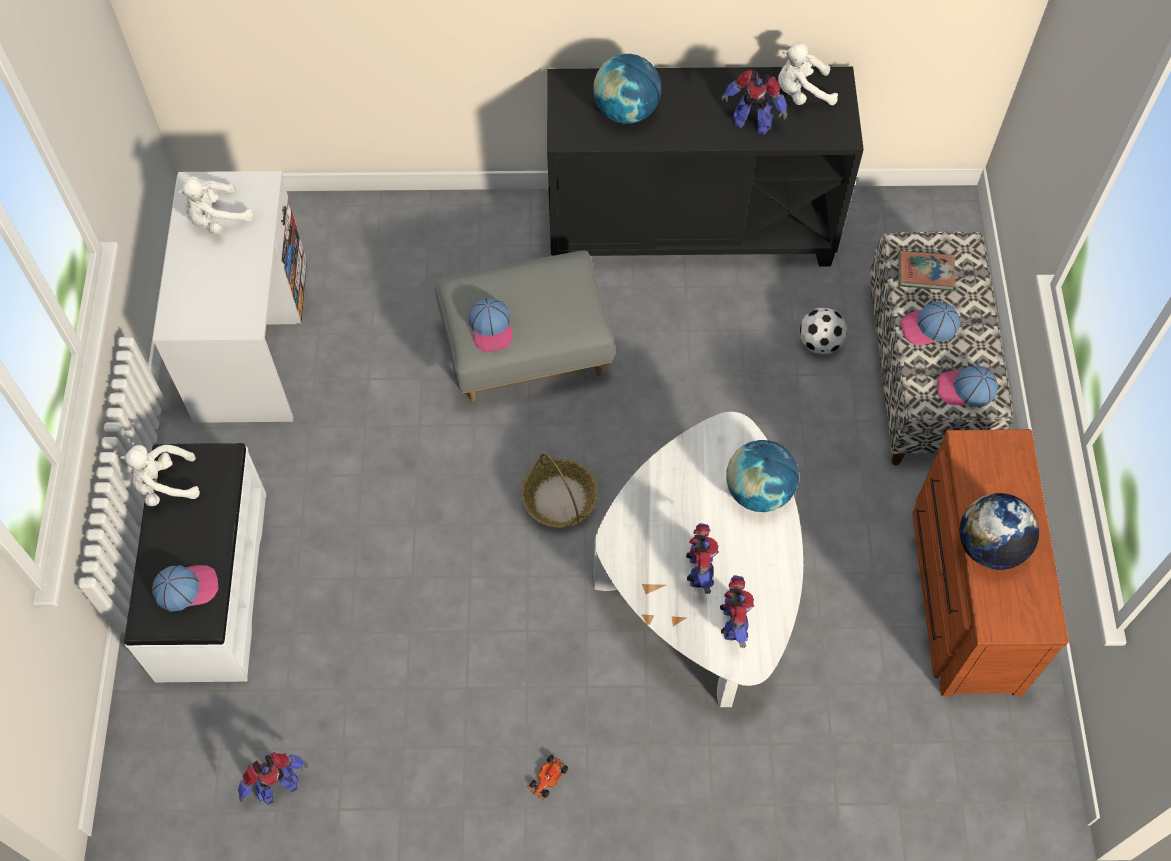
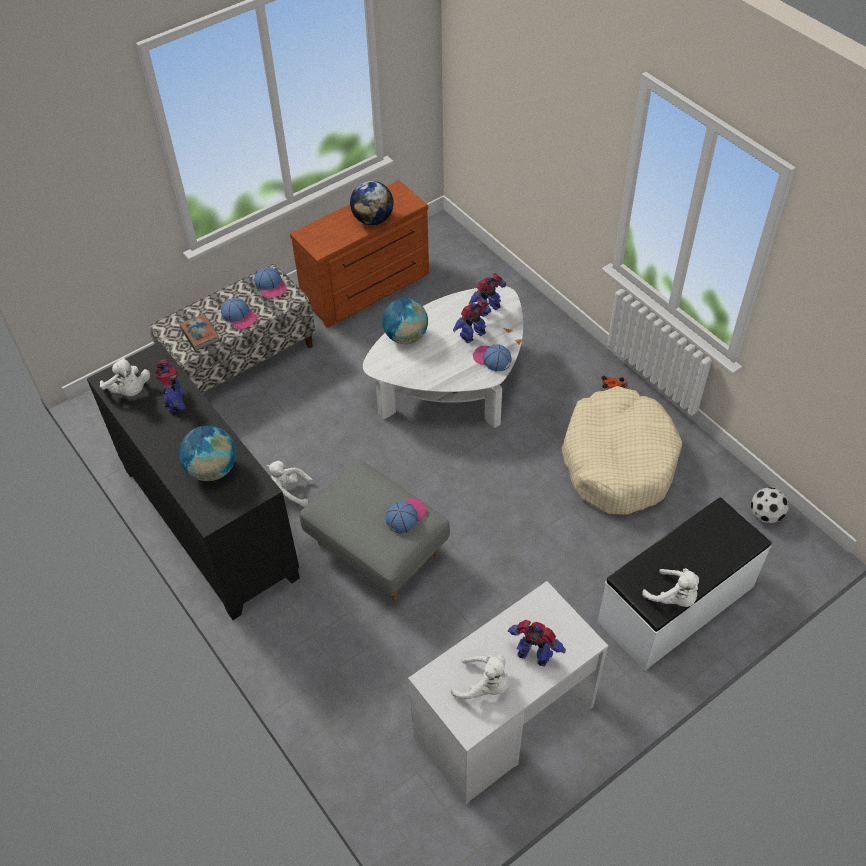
camera: 125 degrees left, 10 degrees down
(186, 588) = (714, 534): cap -> cap (492, 359)
(277, 786) = (736, 488): toy robot -> toy robot (534, 655)
(430, 681) = (618, 461): none -> beige dog bed
(559, 499) = (462, 472): basket -> none
(671, 315) = (288, 493): none -> white plush toy
(819, 342) = (253, 414): football -> football (765, 515)

